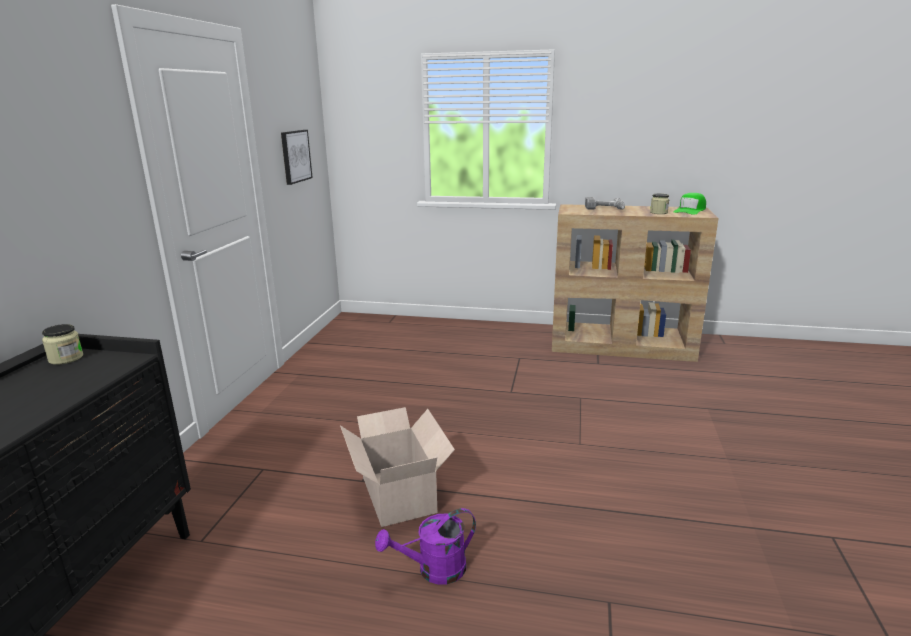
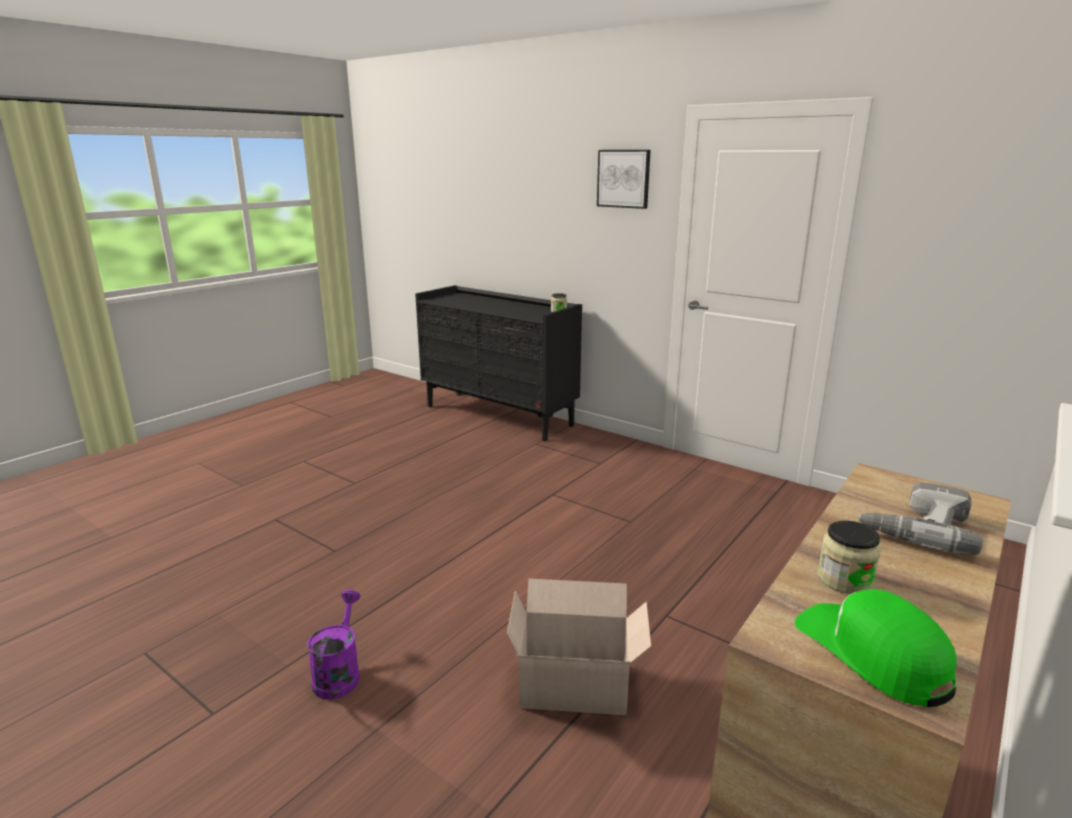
camera: 115 degrees right, 0 degrees up
(295, 156) = (960, 264): picture -> picture (623, 178)
(398, 492) = (524, 504): cardboard box -> cardboard box (577, 686)
(433, 570) = (434, 501): purple watering can -> purple watering can (339, 673)

